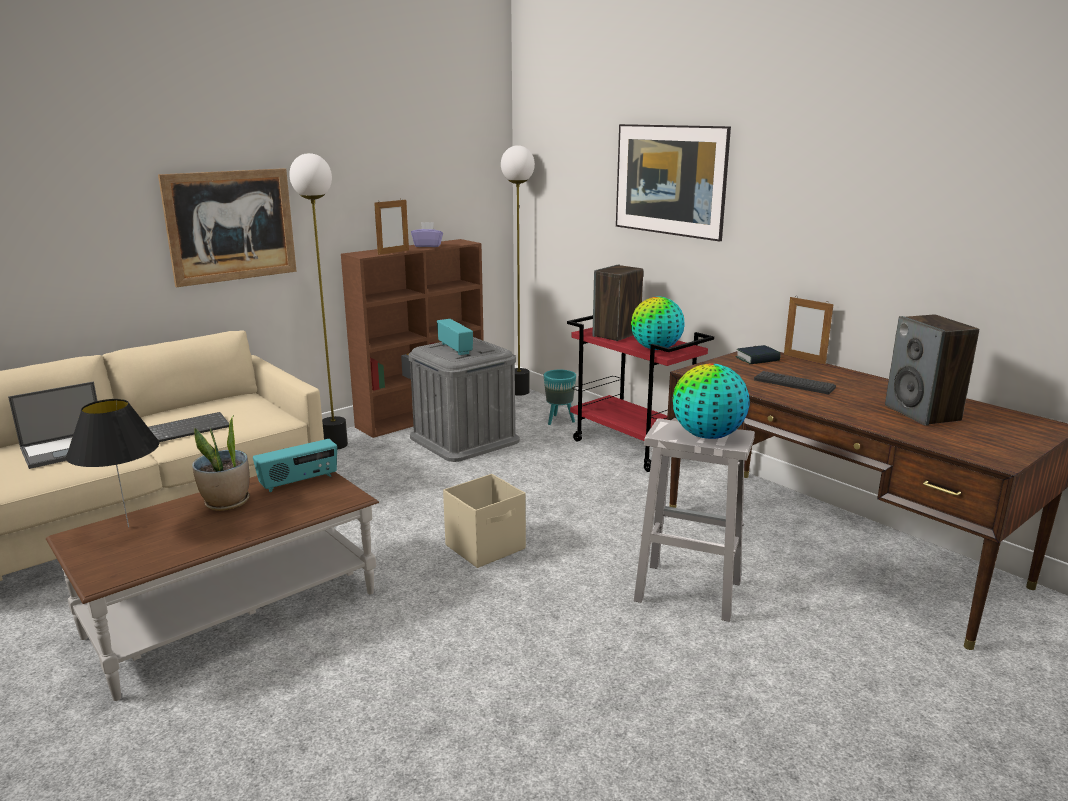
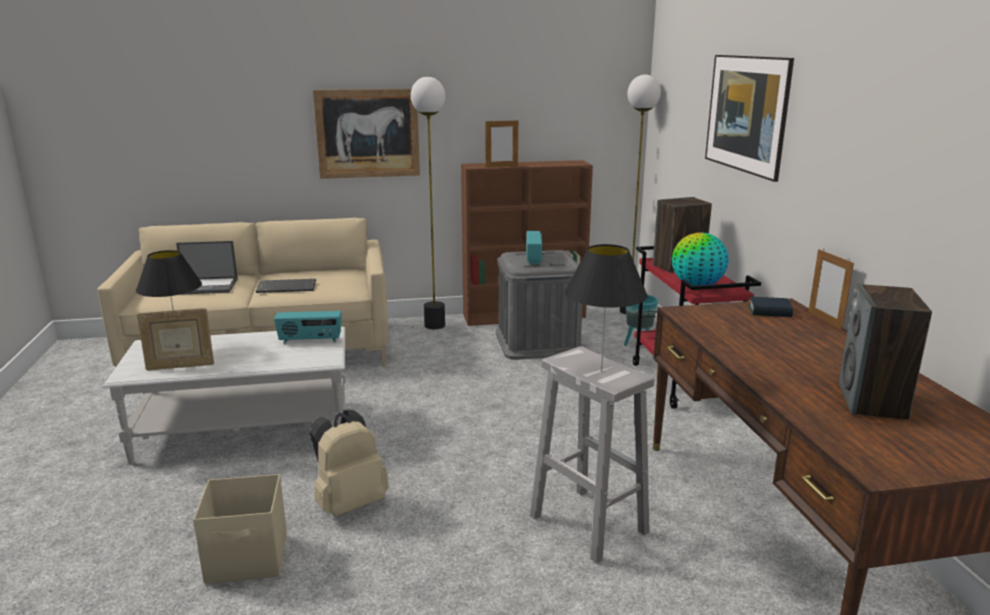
camera: 30 degrees right, 0 degrees up
(169, 550) = (180, 366): none -> picture frame
(227, 503) = (249, 344): potted plant -> none
(234, 614) = (245, 430): brown coffee table -> white coffee table
(428, 246) = (541, 163): purple tissue box -> none
(450, 649) = (349, 503): none -> beige backpack
(486, 547) = (460, 434): beige storage box -> beige storage box (248, 559)
(707, 436) = (601, 371): globe -> black table lamp
(794, 384) = (768, 342): keyboard -> none

